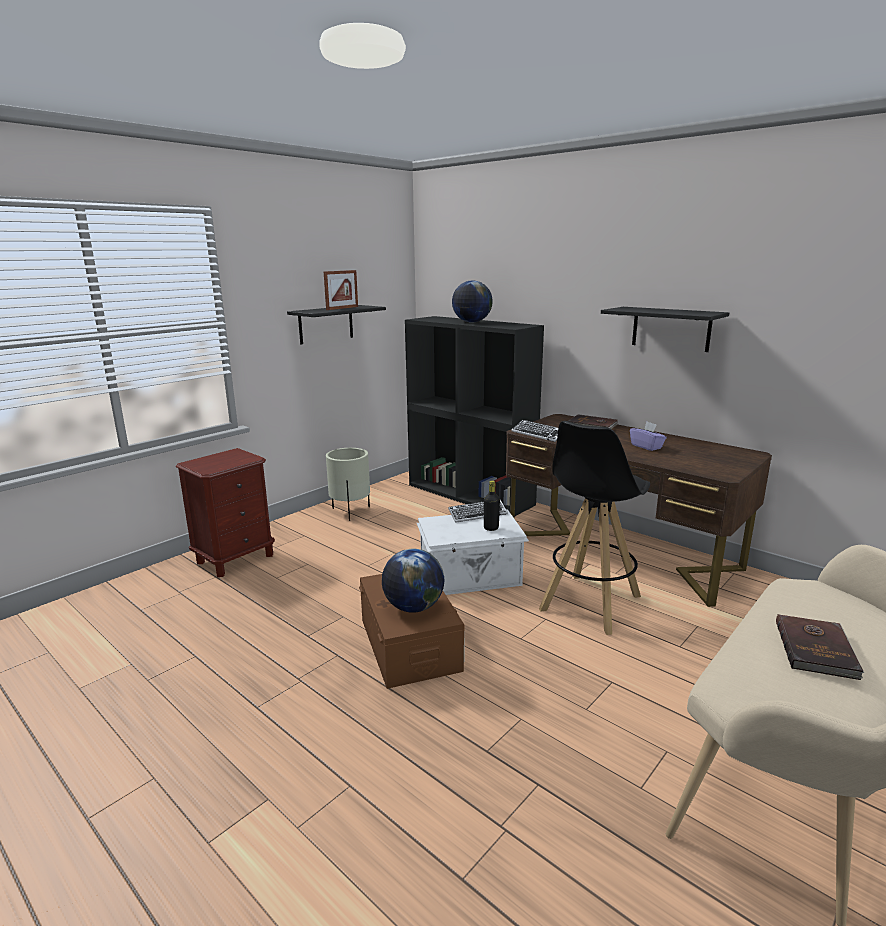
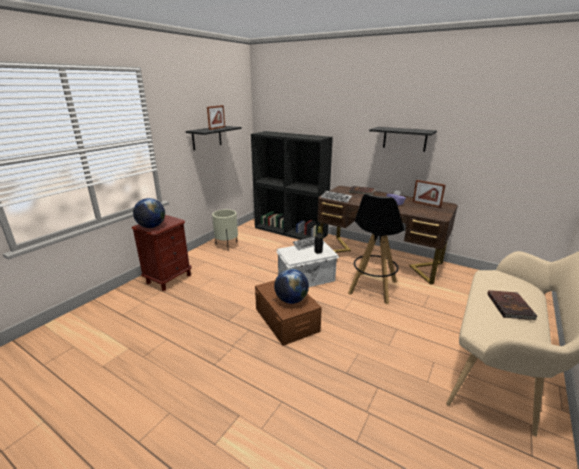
camera: 10 degrees left, 5 degrees up
(471, 322) = (291, 135): globe -> globe (151, 226)
(707, 451) = (426, 204): none -> picture frame

